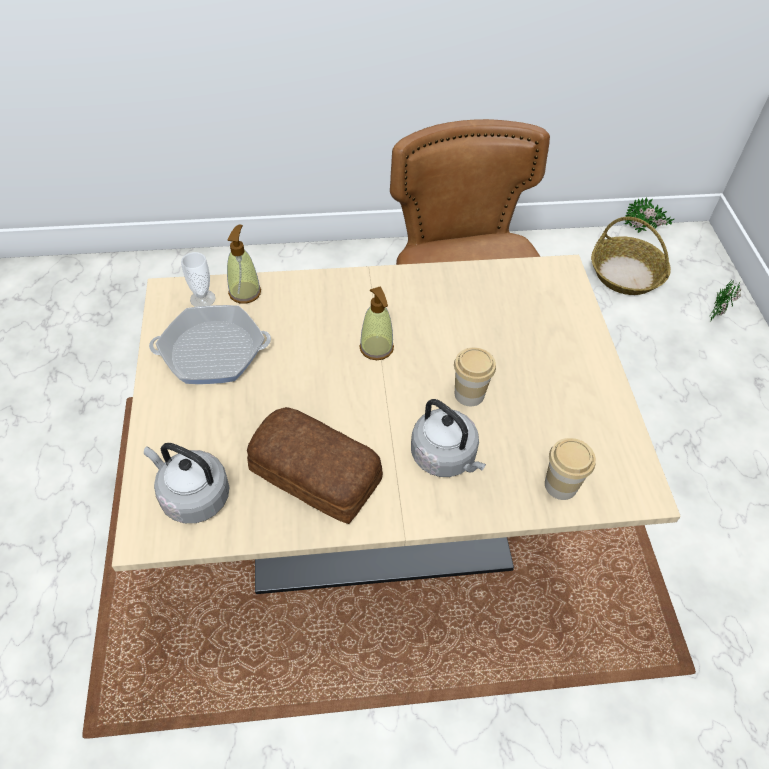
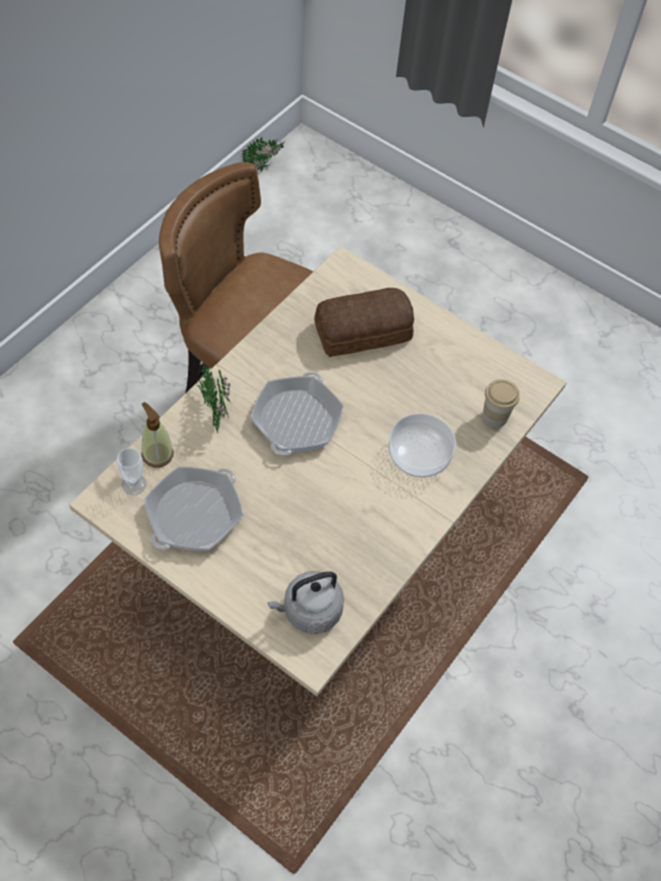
camera: 50 degrees left, 5 degrees up
(316, 476) = (364, 533): bread -> bread (364, 332)
(376, 348) = (296, 420): soap dispenser -> frying pan
(445, 457) = (419, 455): grey kettle -> bowl
(469, 394) = (387, 403): cup -> none
(625, 274) = (287, 217): basket -> none
(717, 312) = (378, 203): potted plant -> potted plant (214, 409)

